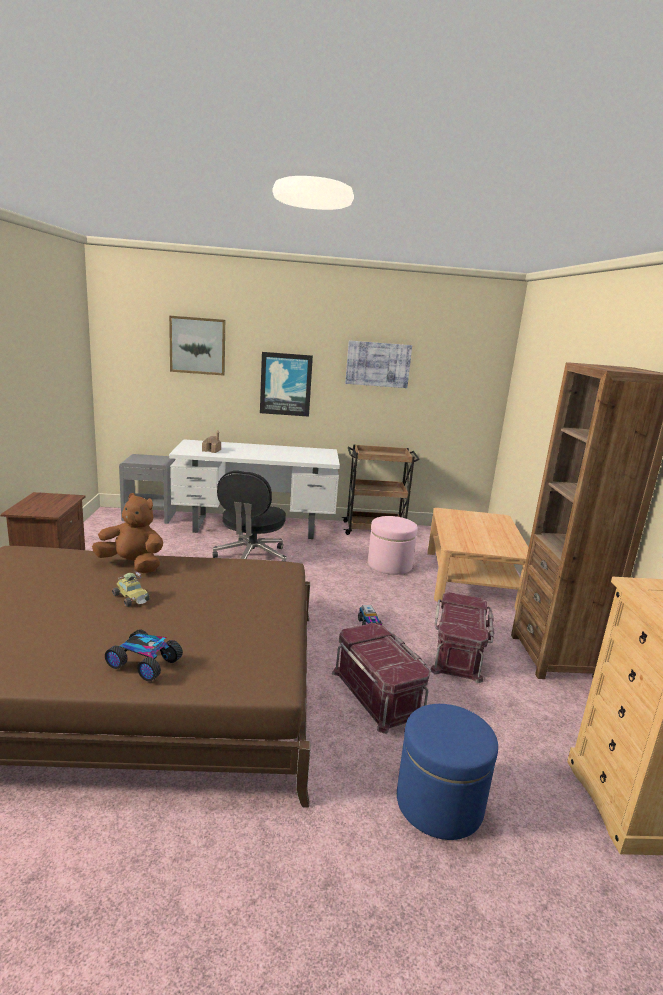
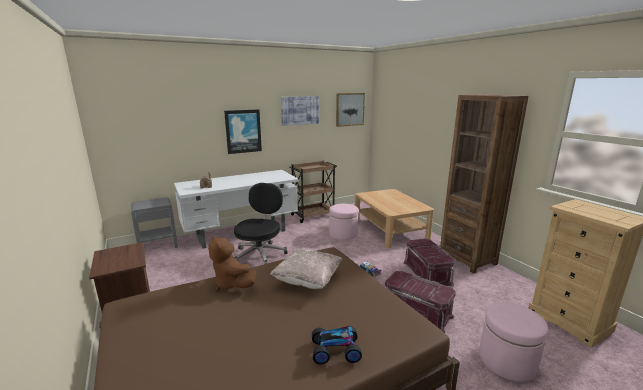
camera: 25 degrees left, 0 degrees up
(132, 565) = (232, 283): brown plush toy -> brown plush toy turned 120 degrees counterclockwise
(132, 598) = (265, 307): toy car -> none
(197, 345) = (175, 111): picture -> picture (349, 109)
(215, 588) = (307, 281): none -> beige pillow
(251, 558) = (260, 254): black office chair -> black office chair turned 150 degrees counterclockwise
(439, 803) = (507, 361): blue ottoman -> pink ottoman

